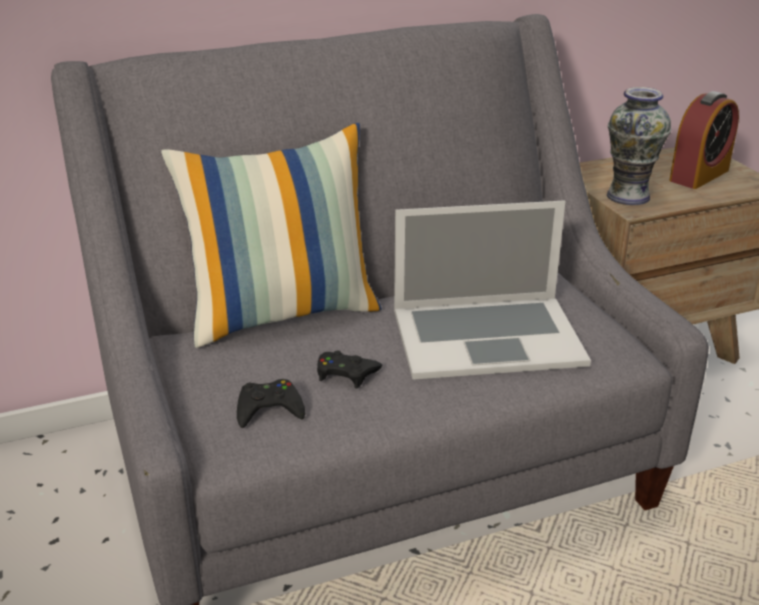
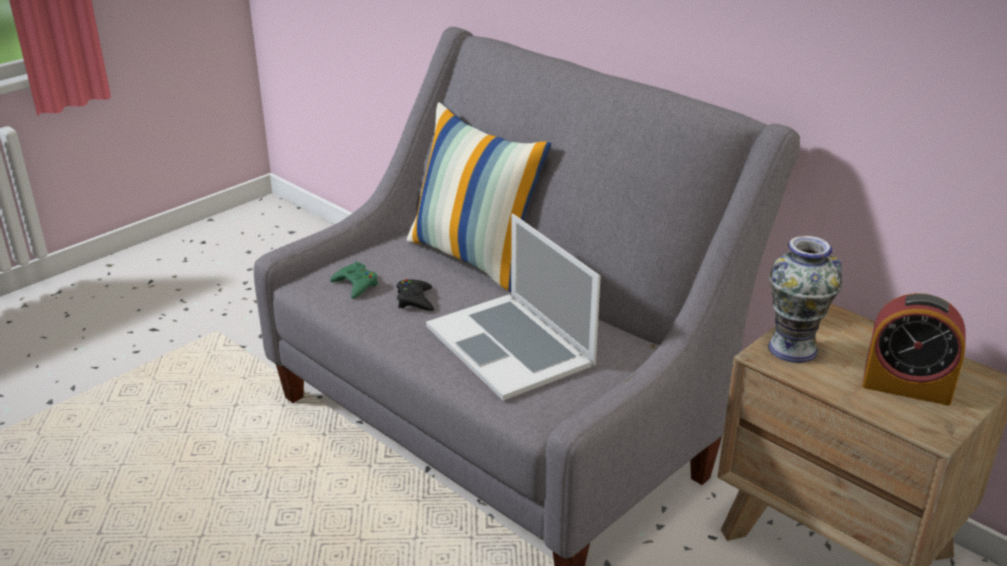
camera: 65 degrees right, 0 degrees up
(269, 409) = (356, 285): black game controller -> green game controller

